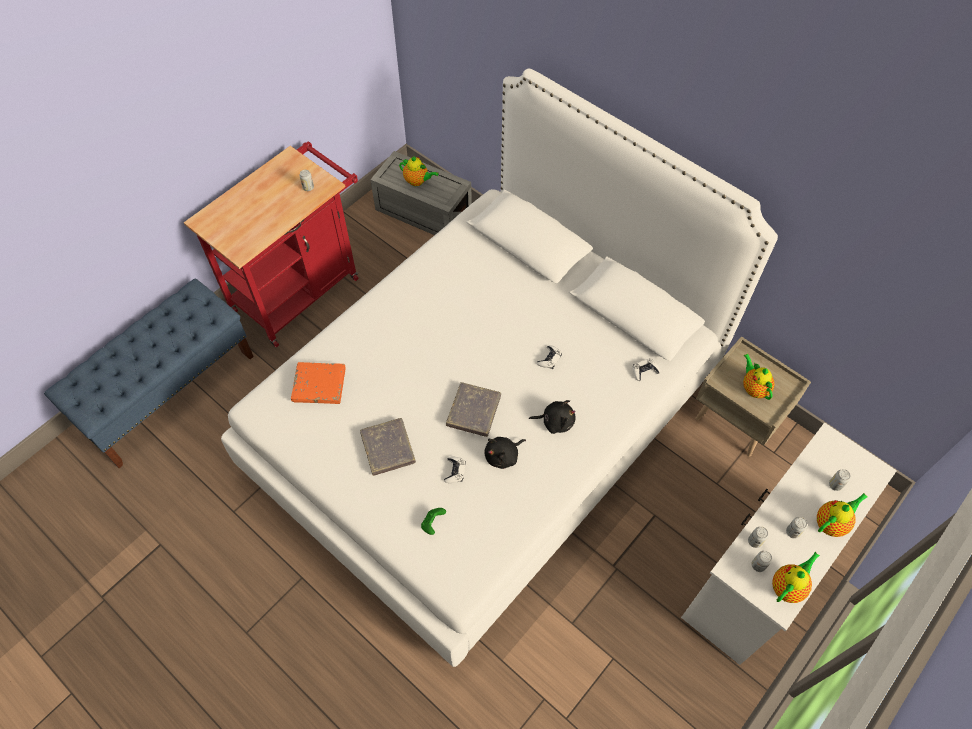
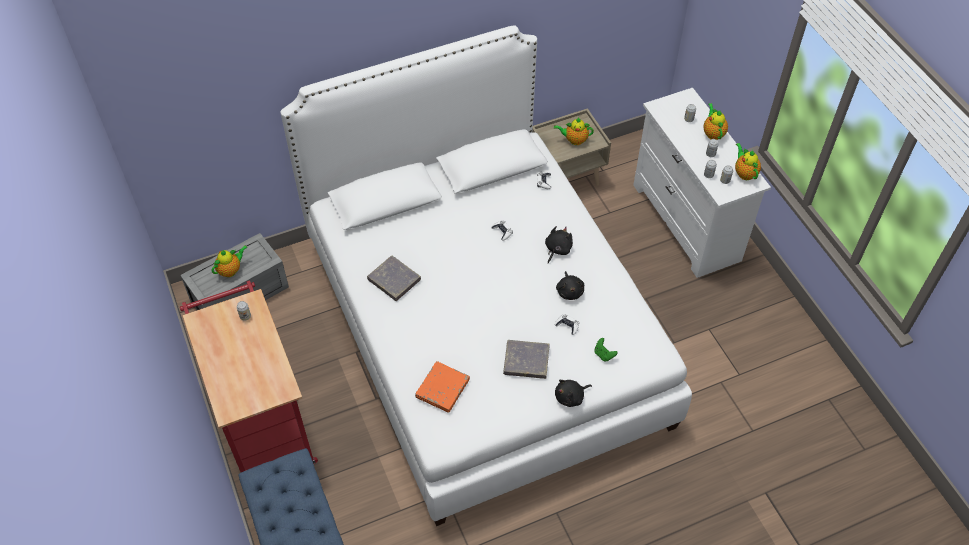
camera: 65 degrees left, 5 degrees down
(361, 510) = (571, 397): none -> black plush toy
(474, 411) = (523, 294): grey book -> grey book (394, 280)

